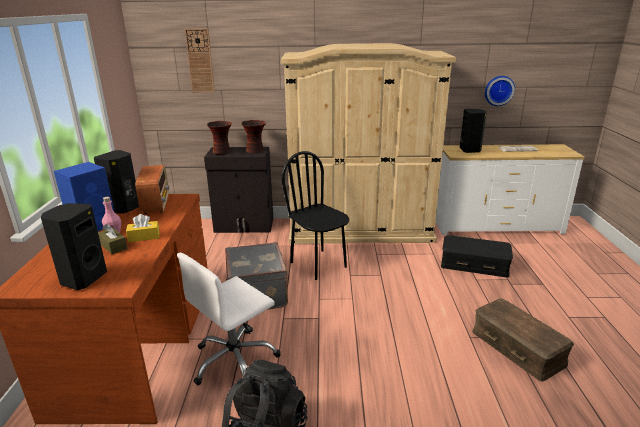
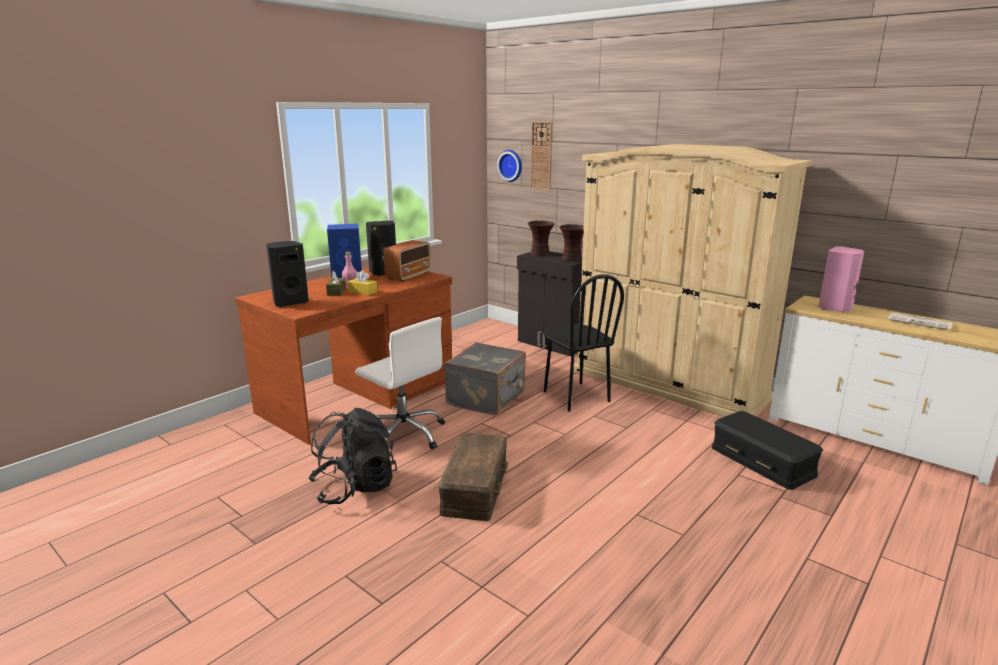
camera: 40 degrees right, 5 degrees down
(235, 361) = (404, 434): white office chair -> white office chair turned 135 degrees counterclockwise
(318, 264) = (575, 396): black chair -> black chair turned 150 degrees clockwise
(470, 150) = (836, 308): black speaker -> pink speaker
(498, 90) = (908, 227): wall clock -> wall clock (511, 165)
(517, 348) = (677, 547): brown storage box -> brown storage box (474, 488)

